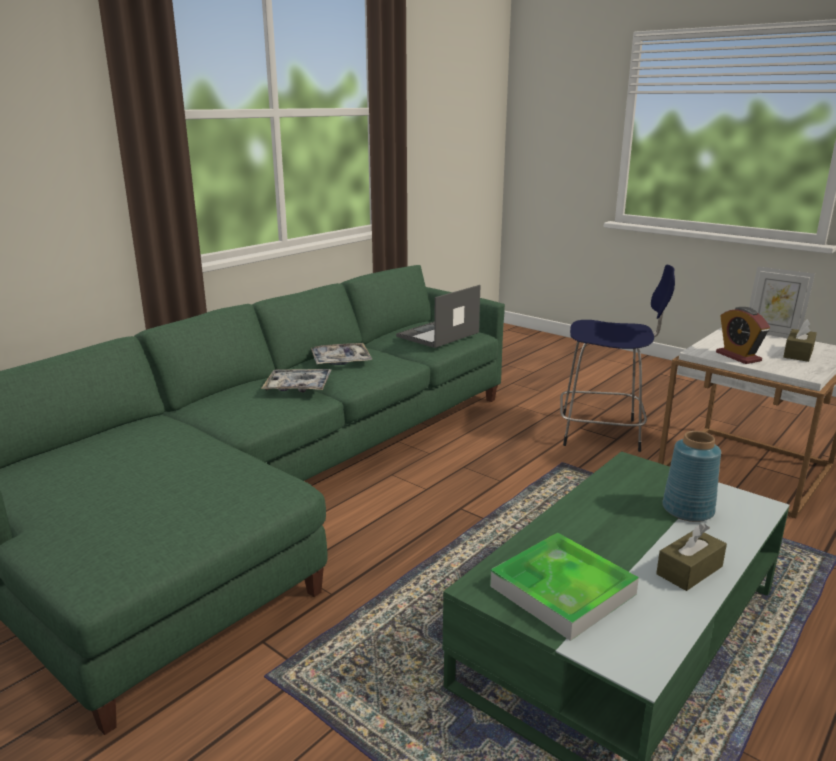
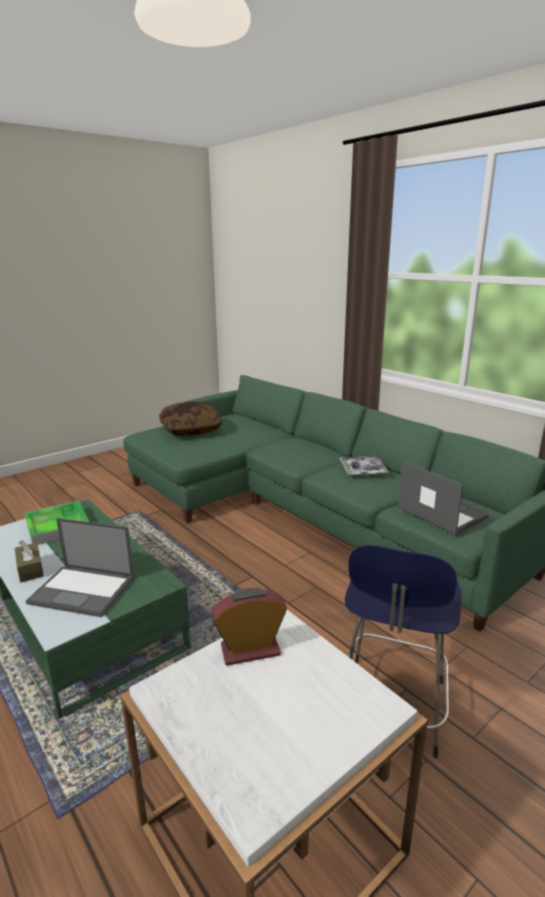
camera: 100 degrees right, 0 degrees up
(119, 500) = (191, 430): none -> pillow
(298, 387) = (314, 459): tray -> none
(687, 509) = (84, 590): blue vase -> laptop
(772, 334) = (353, 752): picture frame -> none
(798, 353) = (243, 730): brown tissue box -> none

